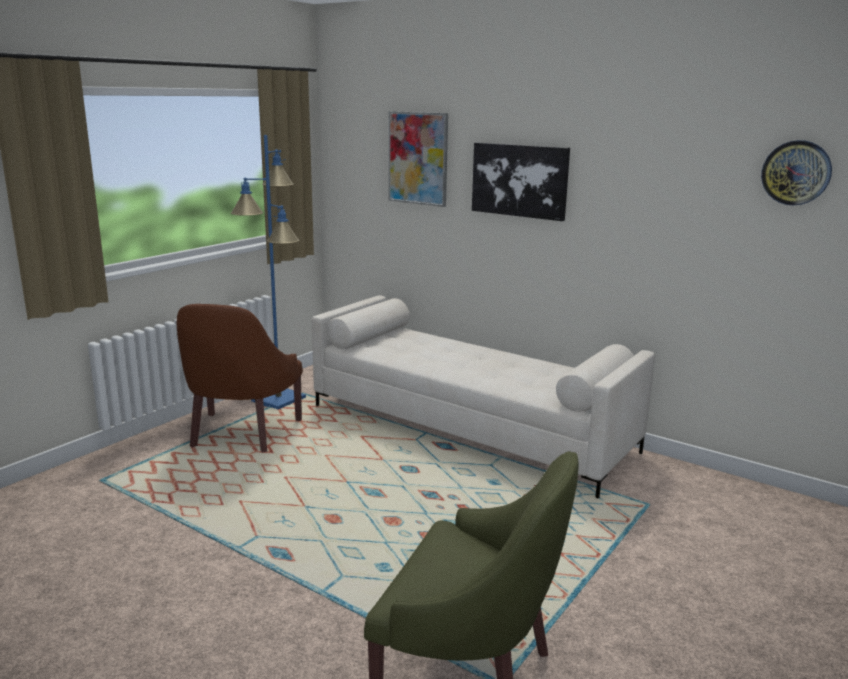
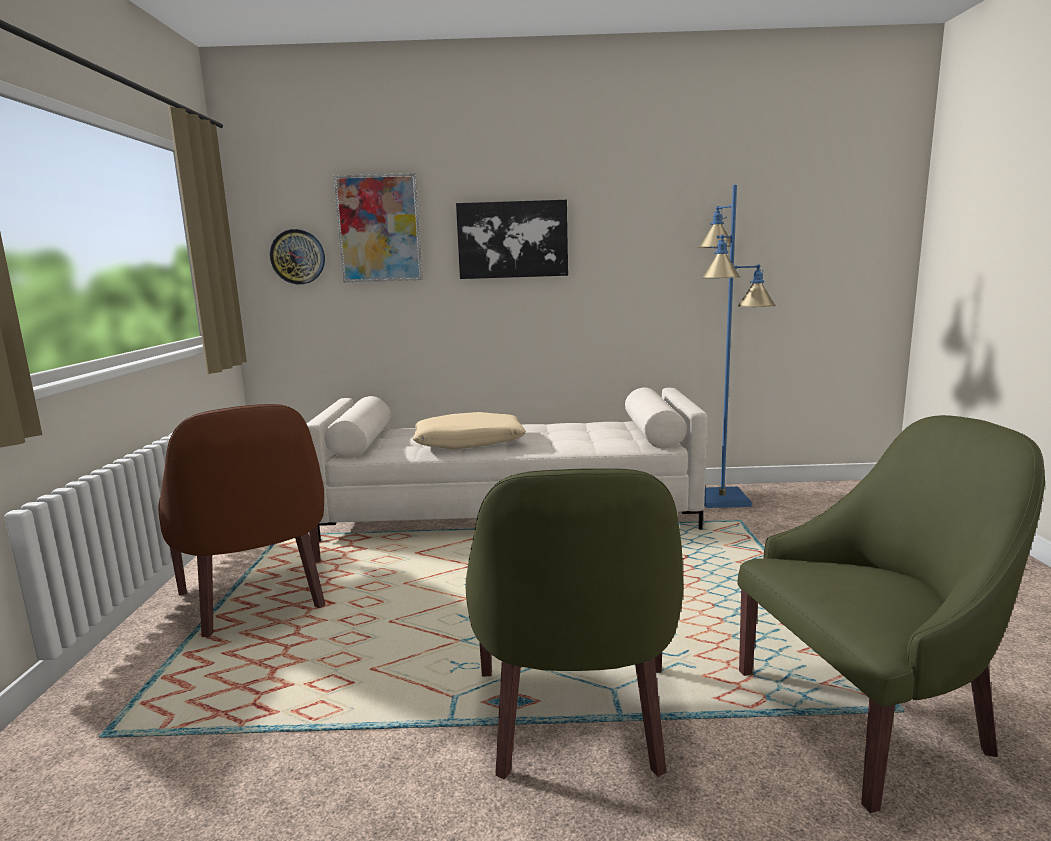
camera: 35 degrees left, 5 degrees down
(279, 399) = (259, 550): blue floor lamp -> blue floor lamp (722, 499)
(298, 581) = (575, 720): none -> green armchair
(432, 359) = (469, 443): none -> beige pillow
(796, 172) = (777, 203): wall clock -> wall clock (298, 257)

